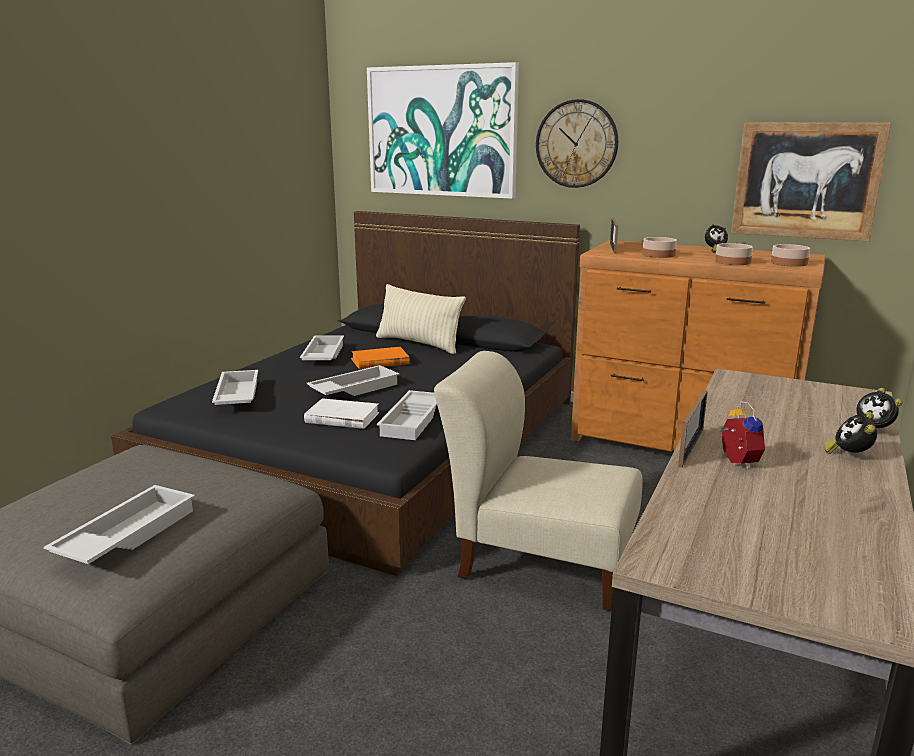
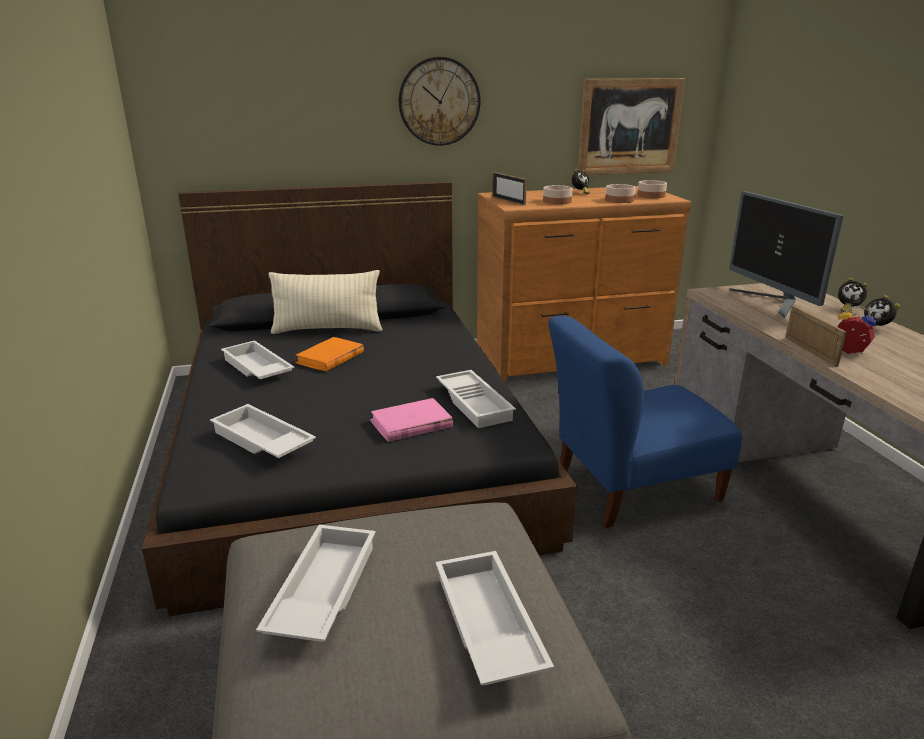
camera: 40 degrees left, 5 degrees up
(342, 418) = (411, 424): white book -> pink book
(354, 388) = (362, 392): white tray -> white tray (321, 591)
(441, 131) = (285, 92): picture -> none
(538, 561) = (630, 488): beige chair -> blue chair
(784, 401) = (772, 302): none -> monitor

